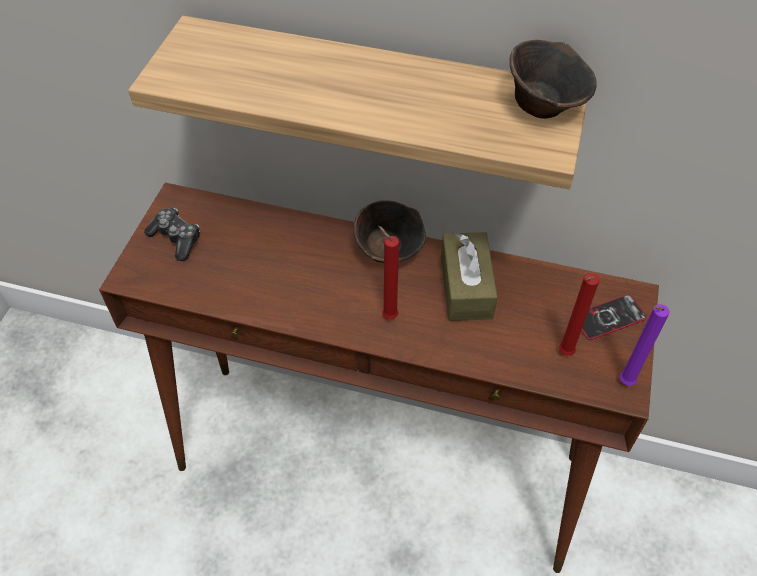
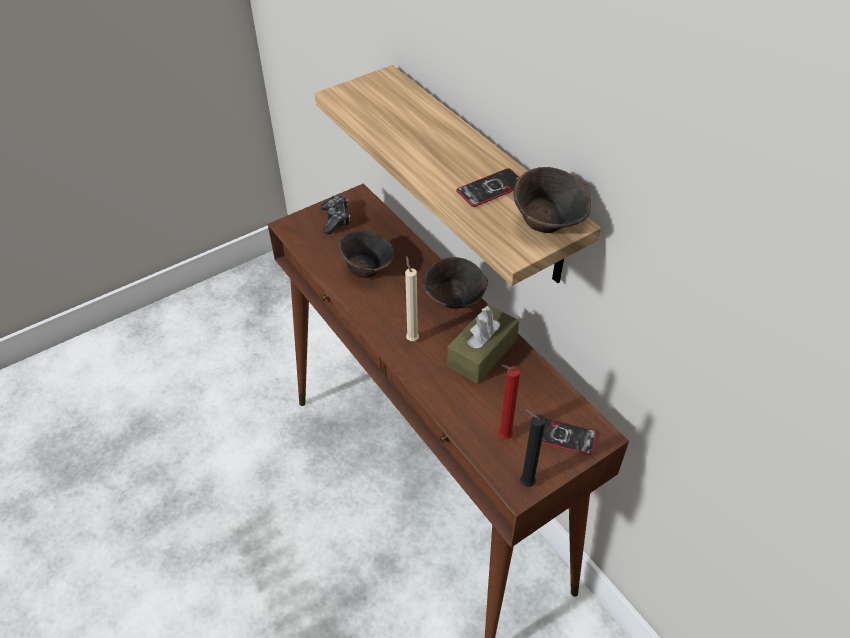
camera: 40 degrees right, 5 degrees down
(267, 272) = (367, 269): none -> brown bowl
(387, 315) = (412, 338): red candle -> beige candle
(451, 99) = (491, 188): none -> phone
(623, 383) = (524, 482): purple candle -> black candle

